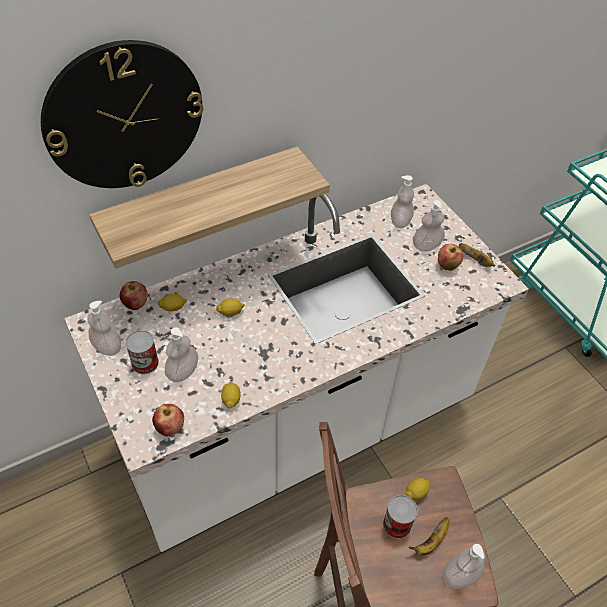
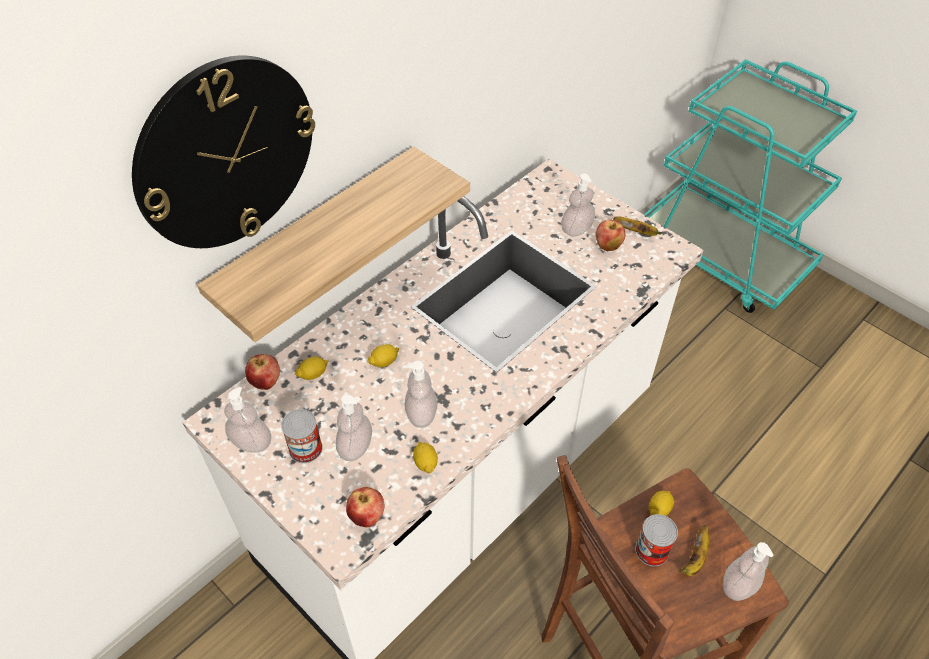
camera: 15 degrees left, 0 degrees up
(400, 221) = (537, 208): soap dispenser -> soap dispenser (421, 414)

